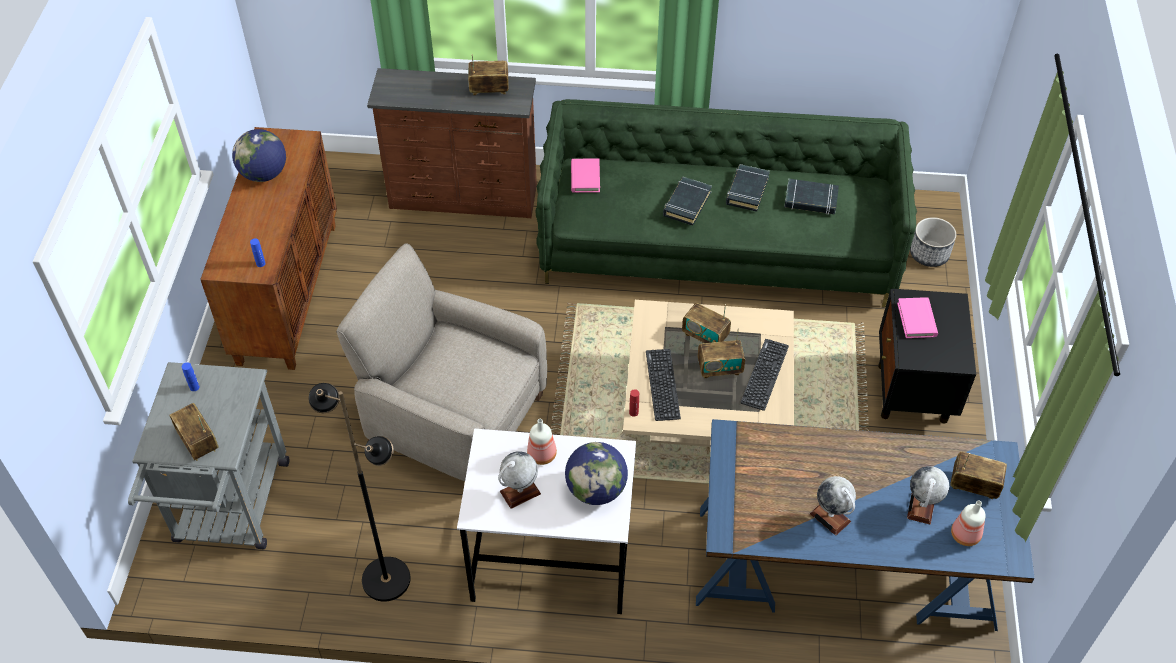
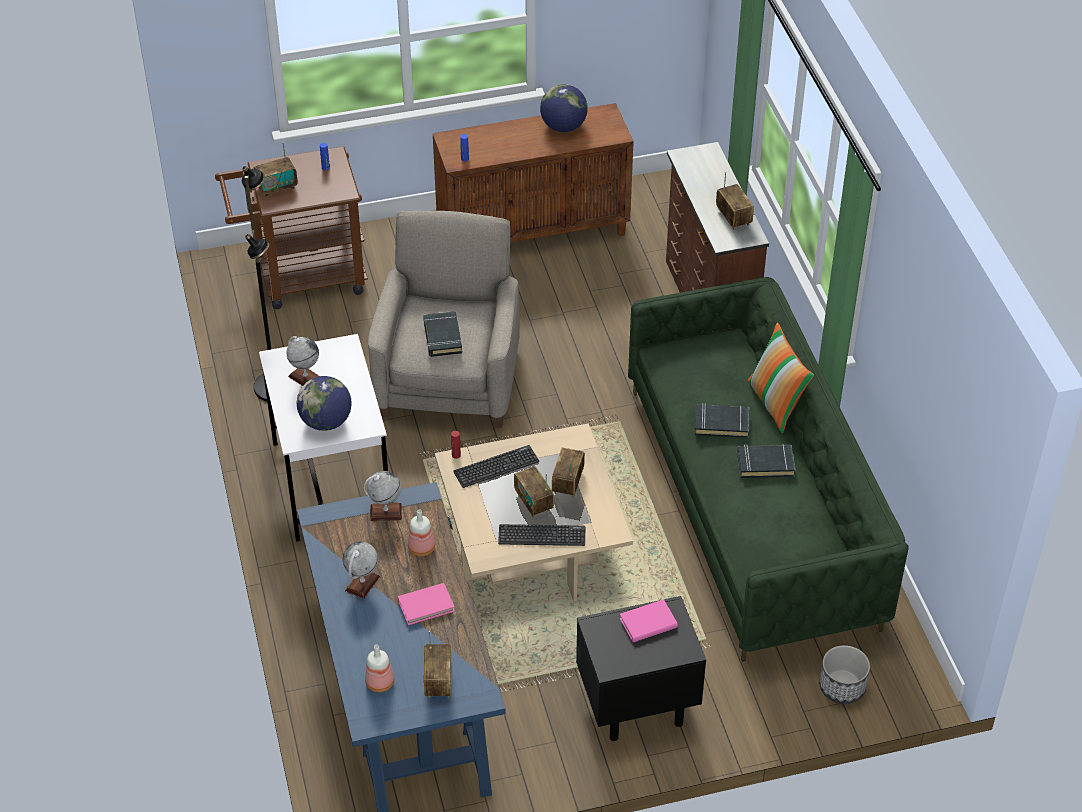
camera: 70 degrees right, 5 degrees down
(198, 442) = (276, 187): radio -> radio turned 150 degrees counterclockwise
(229, 511) = (301, 278): grey cart -> brown cart
(542, 454) = (348, 380): bottle -> bottle (422, 548)
(585, 177) = (716, 344): pink book -> pink book (426, 606)
(676, 162) = (776, 403): none -> pillow
(810, 200) = (780, 516): black book -> black book (442, 337)
(921, 507) = (398, 646): globe -> globe (385, 512)

